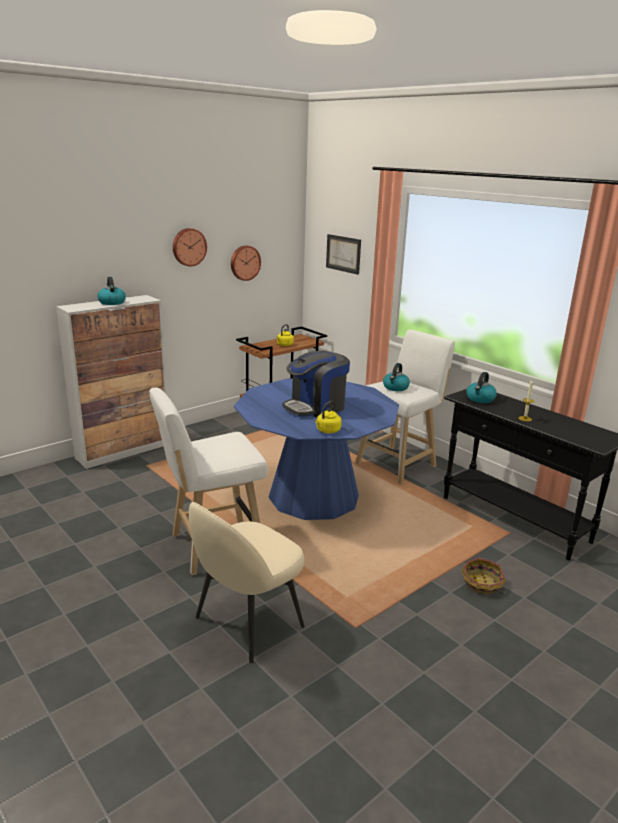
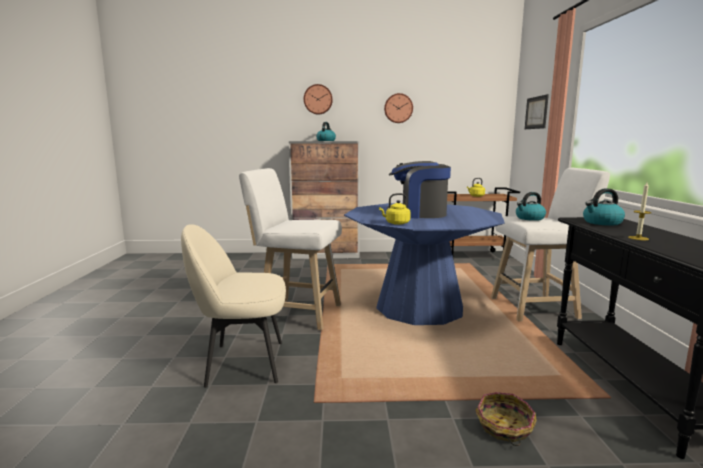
camera: 40 degrees right, 10 degrees down
(244, 262) = (449, 125): wall clock -> wall clock (318, 99)

